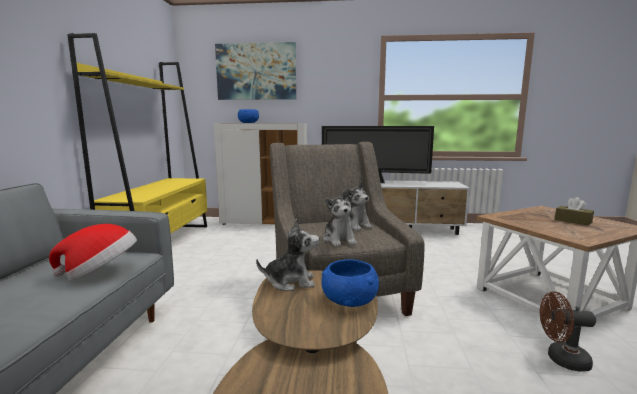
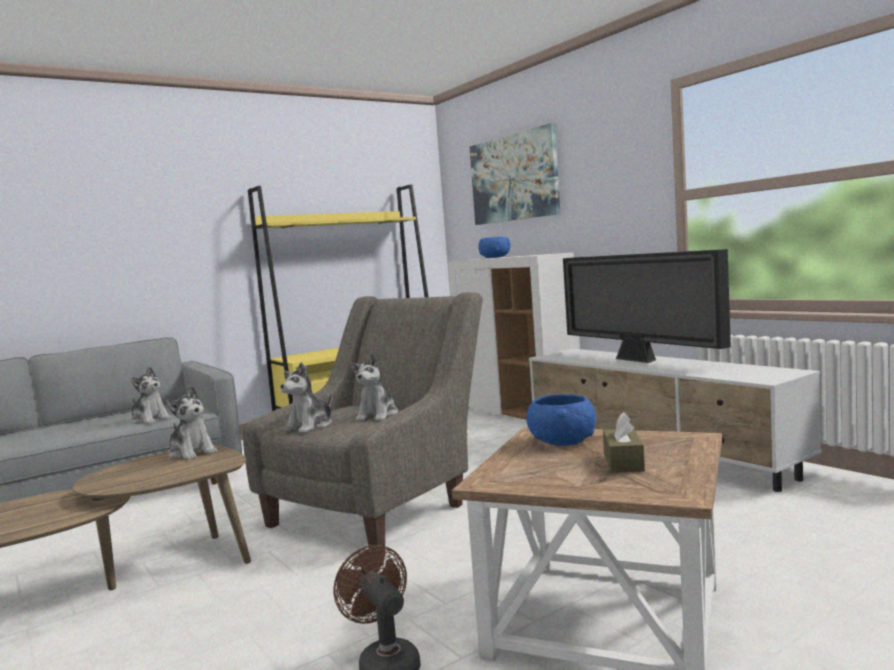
camera: 50 degrees right, 5 degrees down
(100, 273) = (150, 420): hat -> plush toy
(349, 300) = (172, 474): blue bowl -> blue bowl (562, 441)

